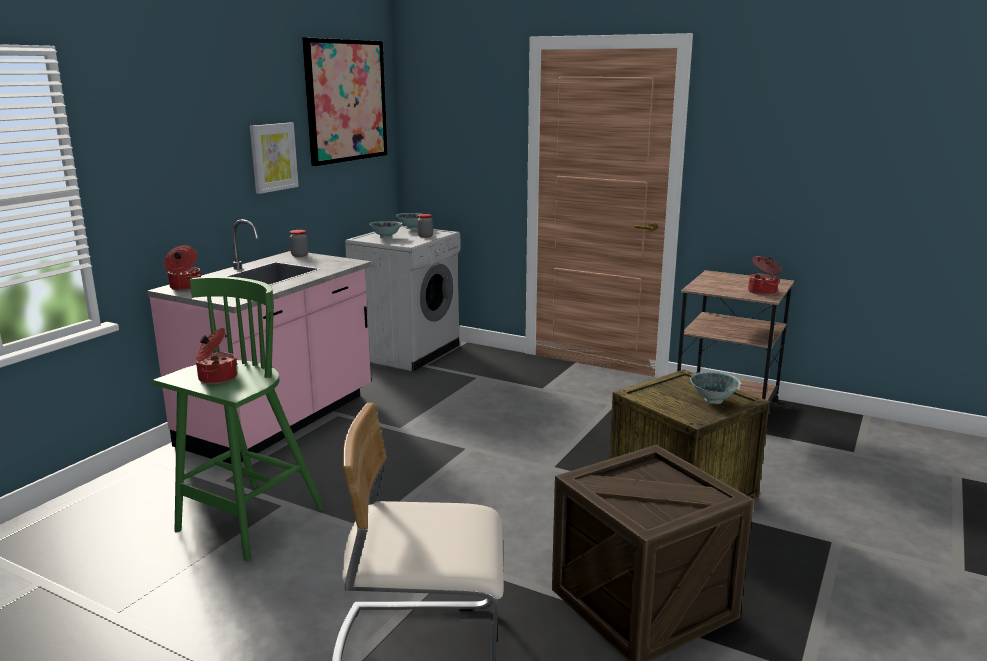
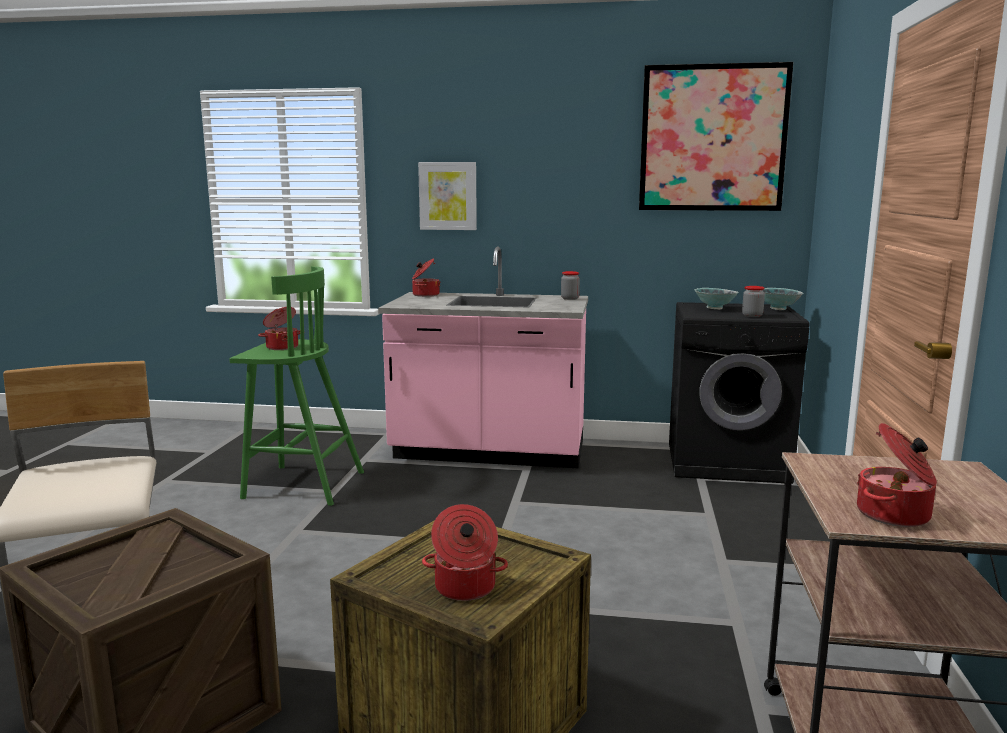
camera: 70 degrees right, 5 degrees down
(273, 157) = (580, 194): picture -> picture (448, 196)
(409, 352) = (727, 464): white washing machine -> black washing machine
(713, 400) = (464, 588): bowl -> cooking pot

